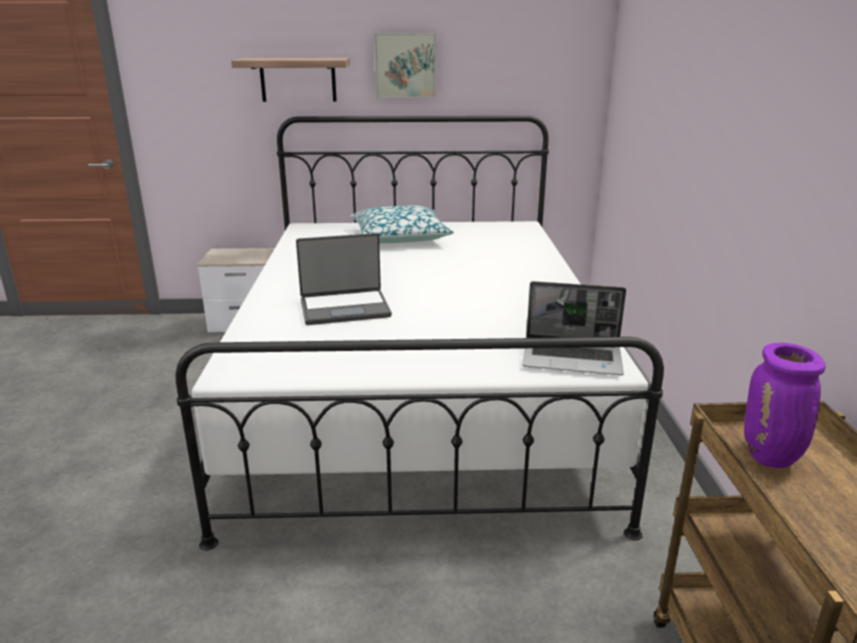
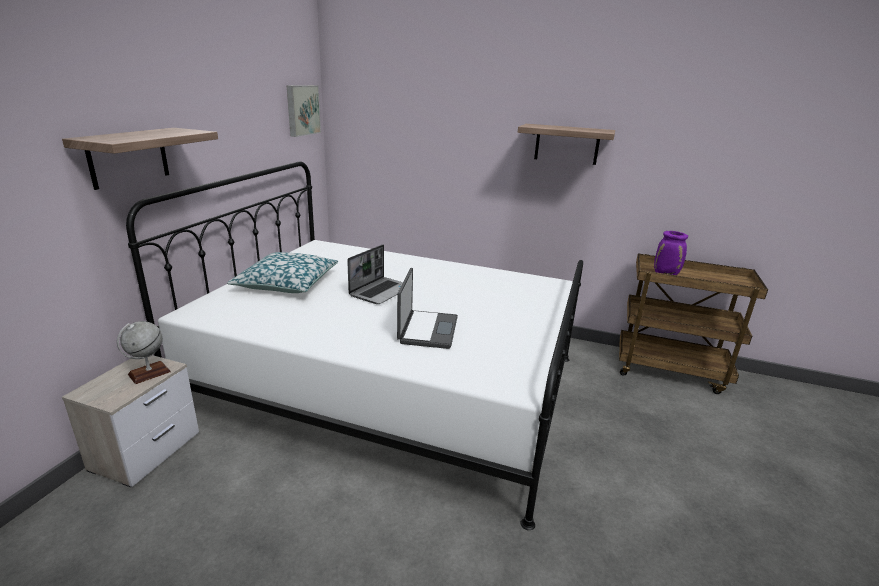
camera: 70 degrees left, 0 degrees up
(251, 258) = (149, 373): none -> globe
(405, 65) = (217, 130): picture -> picture (302, 110)
(573, 358) = (543, 287): laptop -> laptop (381, 291)
(781, 113) = (567, 144): none -> shelf

